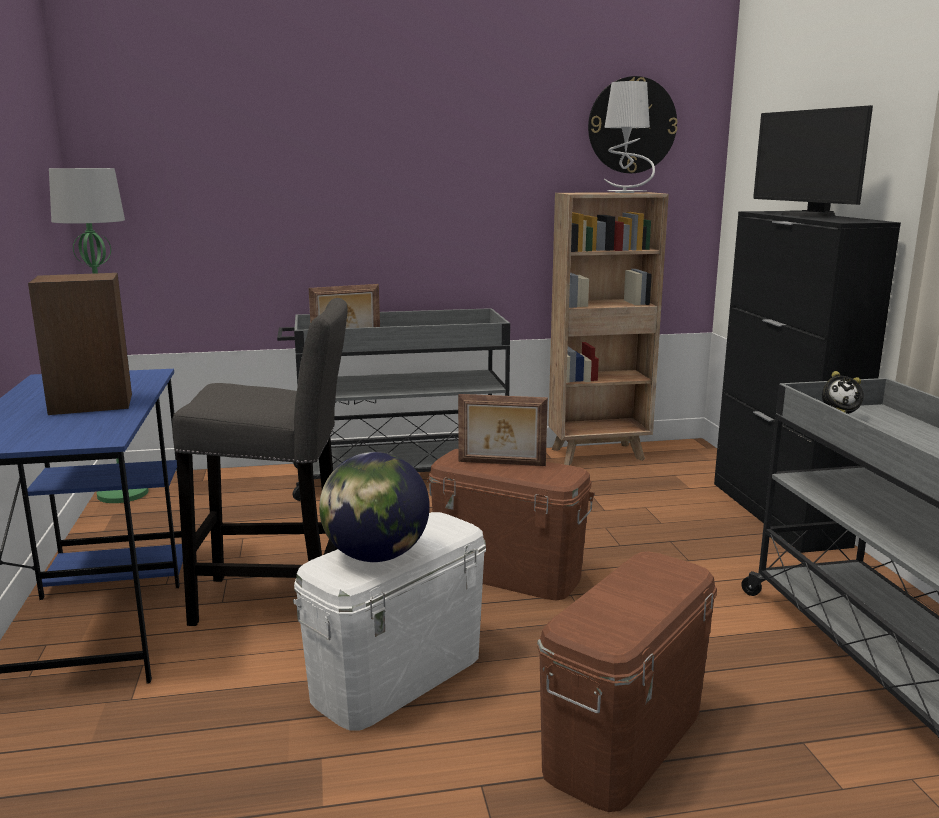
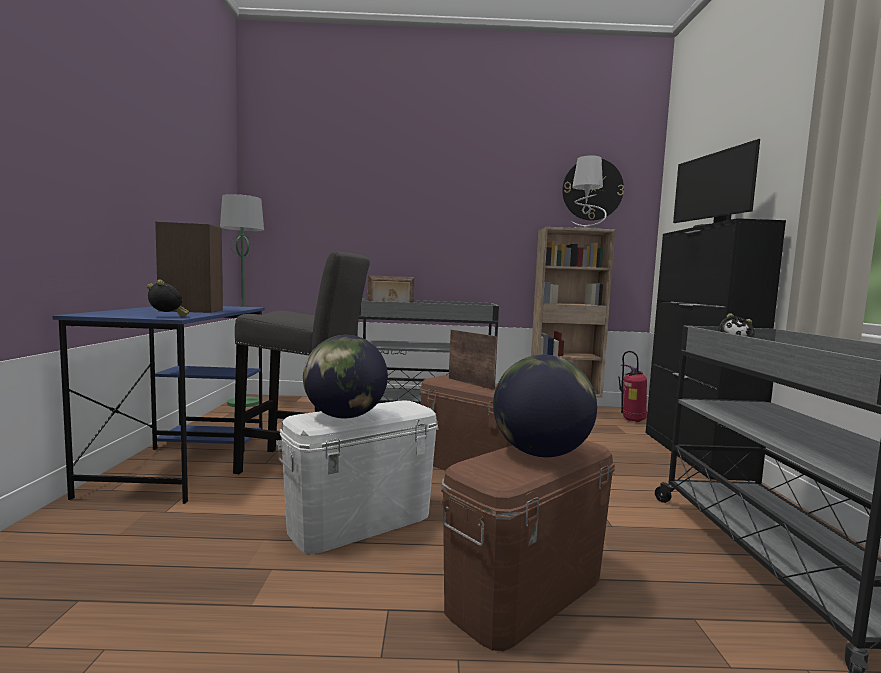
camera: 10 degrees right, 10 degrees down
(93, 438) = (167, 317): none -> alarm clock
(501, 464) = (471, 383): picture frame -> picture frame turned 150 degrees counterclockwise
(638, 590) = (540, 453): none -> globe
(693, 463) = (631, 420): none -> fire extinguisher

